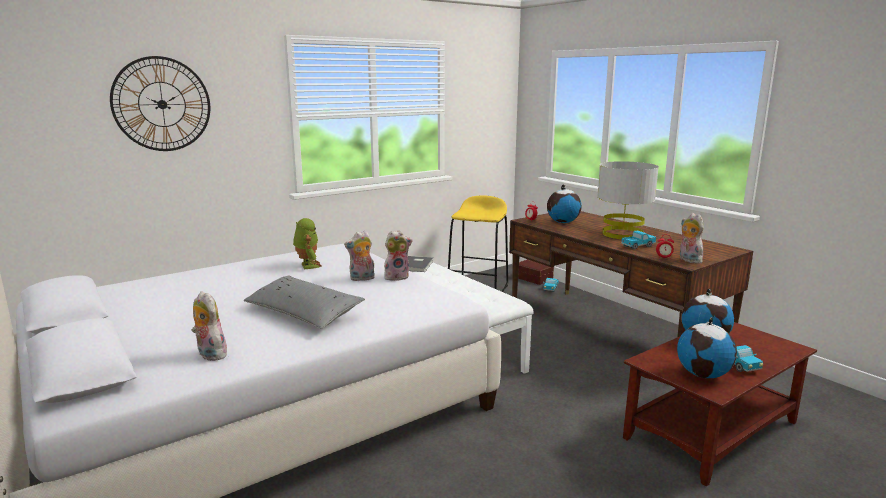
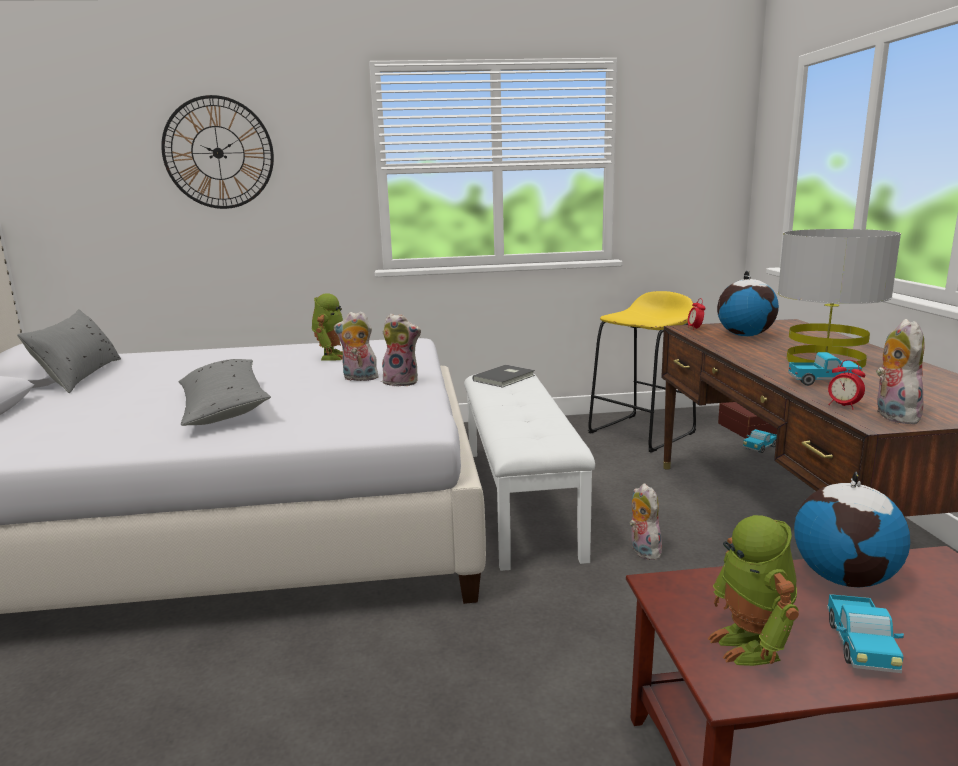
camera: 30 degrees right, 0 degrees up
(110, 310) = (80, 376): none -> grey pillow
(209, 354) = (57, 435): plush toy -> plush toy (642, 551)
(703, 374) = (751, 645): globe -> toy robot

